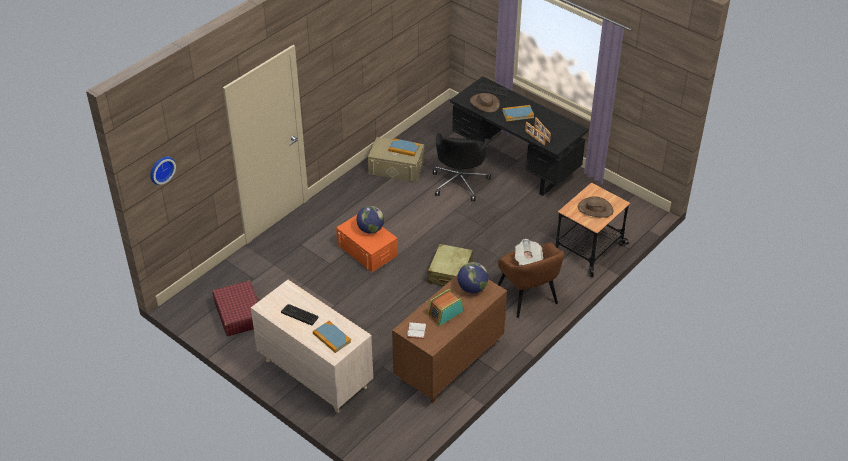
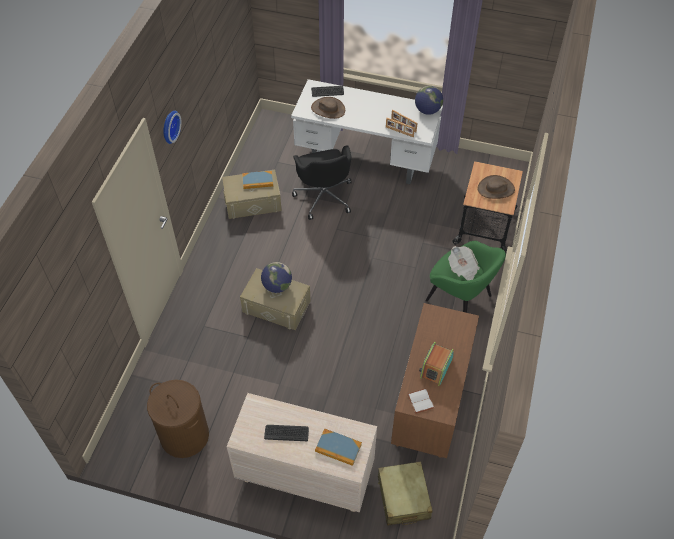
camera: 25 degrees left, 10 degrees up
(161, 169) = (56, 330): wall clock -> wall clock (169, 126)
(239, 314) = (184, 435): red suitcase -> brown laundry basket
(367, 250) = (276, 306): orange storage box -> beige storage box
(450, 273) = (372, 301): beige suitcase -> beige suitcase (403, 498)
(472, 288) = (444, 327): globe -> globe (427, 110)
(515, 165) = (366, 160): black desk -> white desk
(518, 114) = (367, 111): book -> none
(527, 296) = (460, 299): brown armchair -> green armchair

